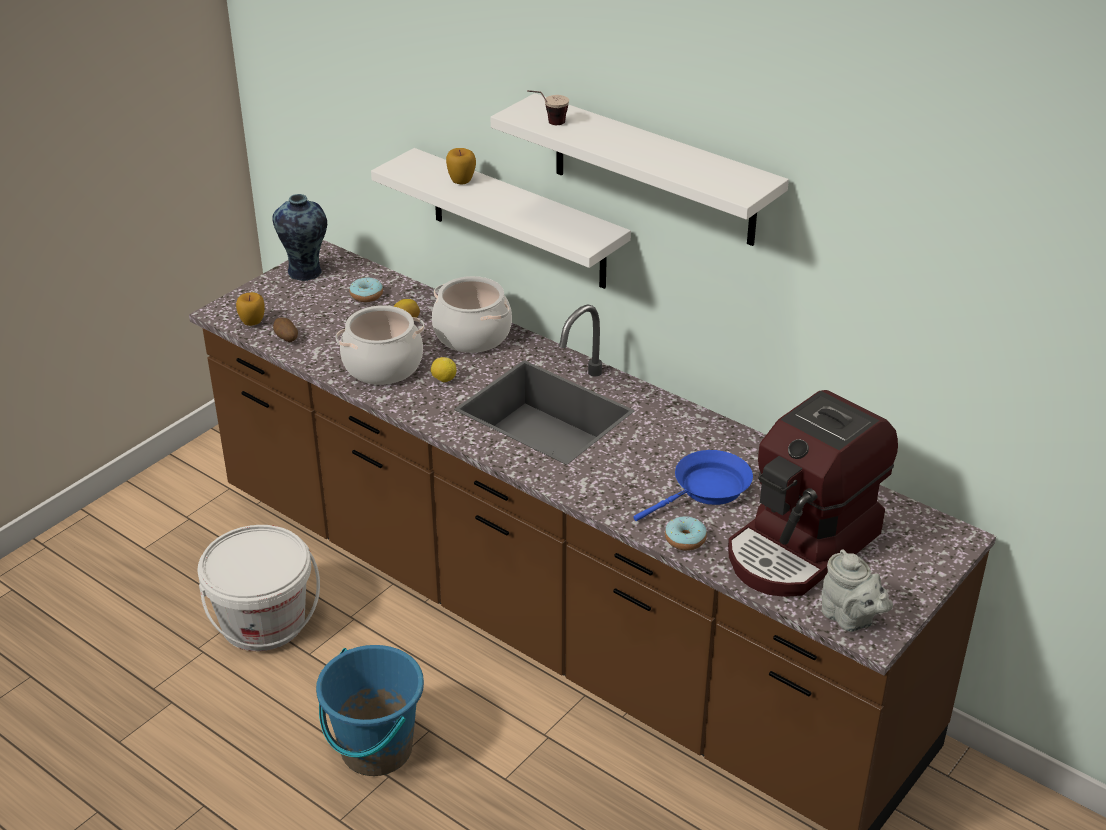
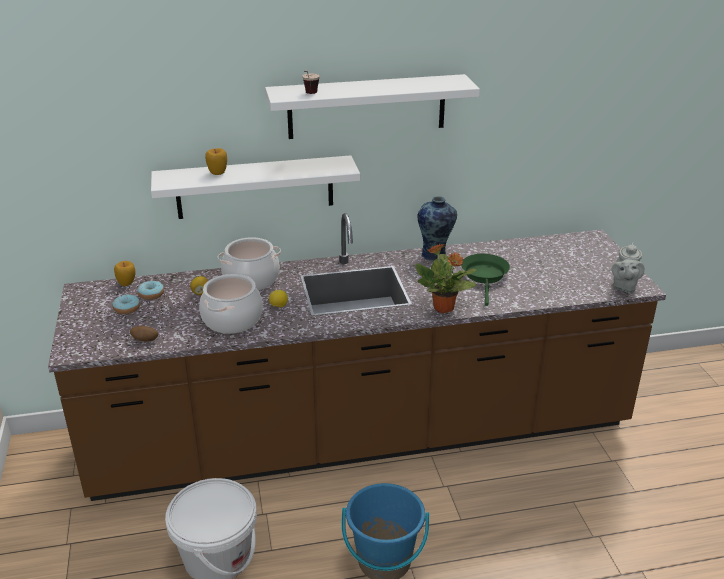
camera: 50 degrees left, 5 degrees down
(252, 323) = (105, 346): apple -> apple (127, 283)
(305, 273) = (87, 304): vase -> vase (435, 255)
(588, 492) = (444, 308): none -> potted plant
(685, 539) = (517, 300): donut -> donut (127, 309)
(706, 490) = (485, 277): blue frying pan -> green frying pan
(803, 547) = (559, 273): coffee machine -> none
(850, 619) = (624, 286): grey teapot -> grey teapot turned 105 degrees clockwise

